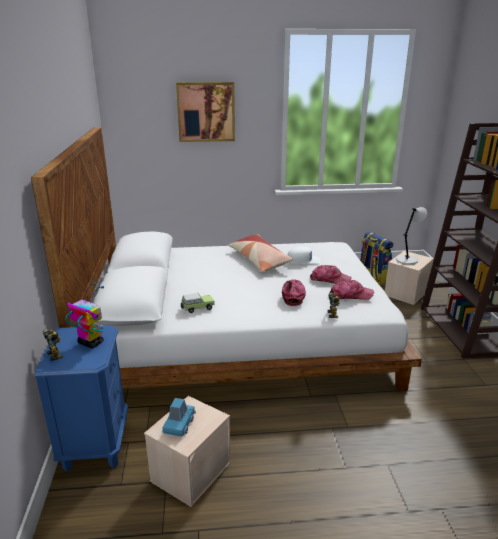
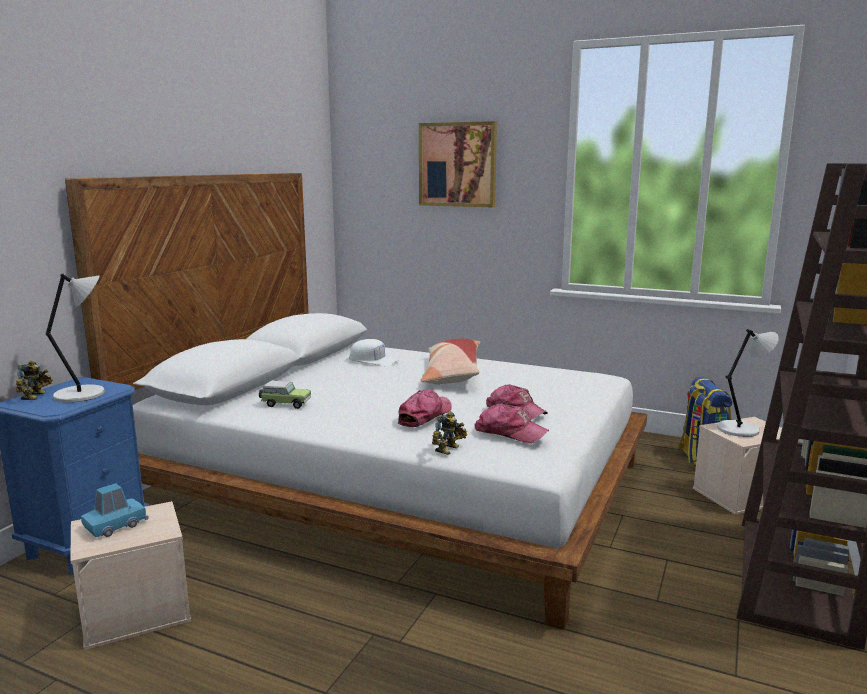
camera: 30 degrees right, 10 degrees down
(90, 343) = (83, 394): toy robot -> grey table lamp
(303, 260) = (514, 384): white cap -> white cap (373, 360)

